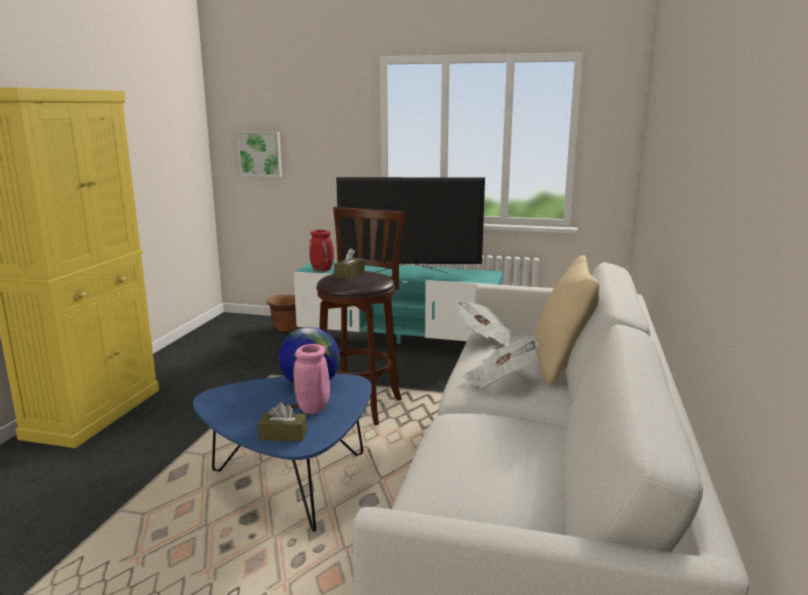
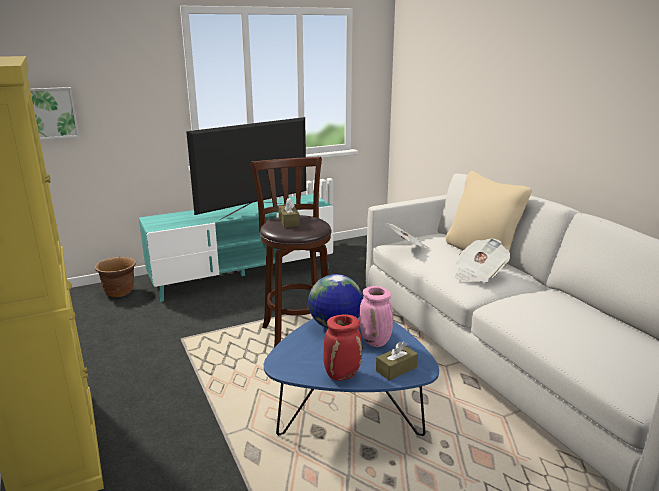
camera: 40 degrees left, 5 degrees up
(322, 270) = (171, 225): red vase -> red vase (342, 375)

